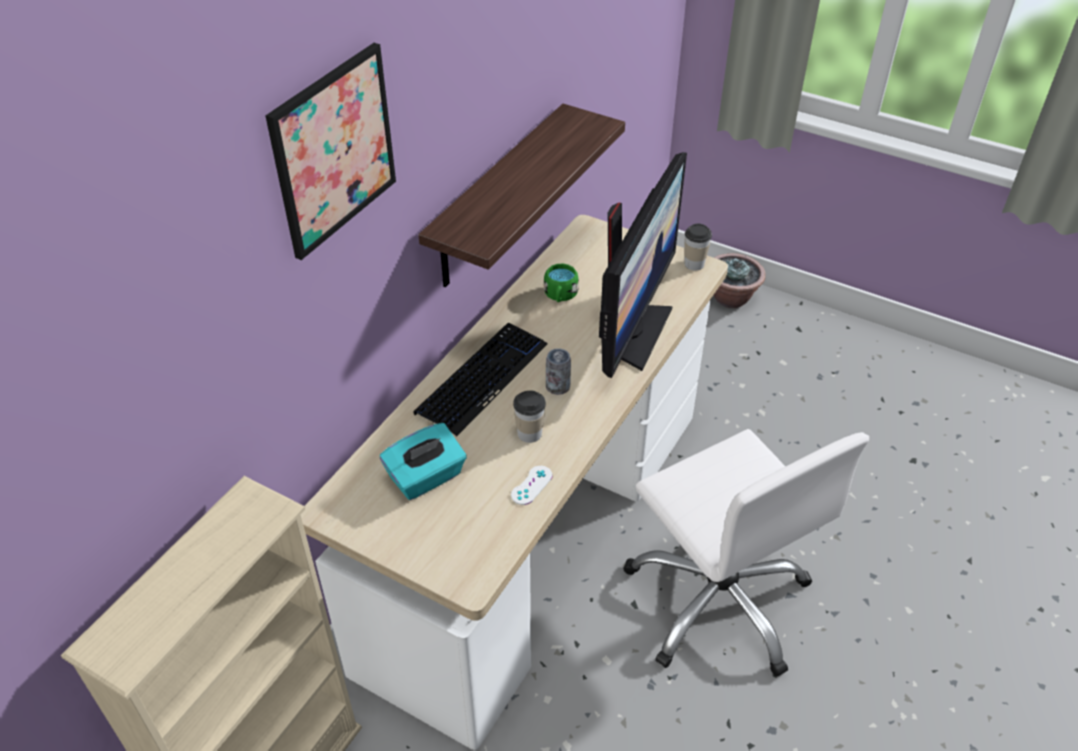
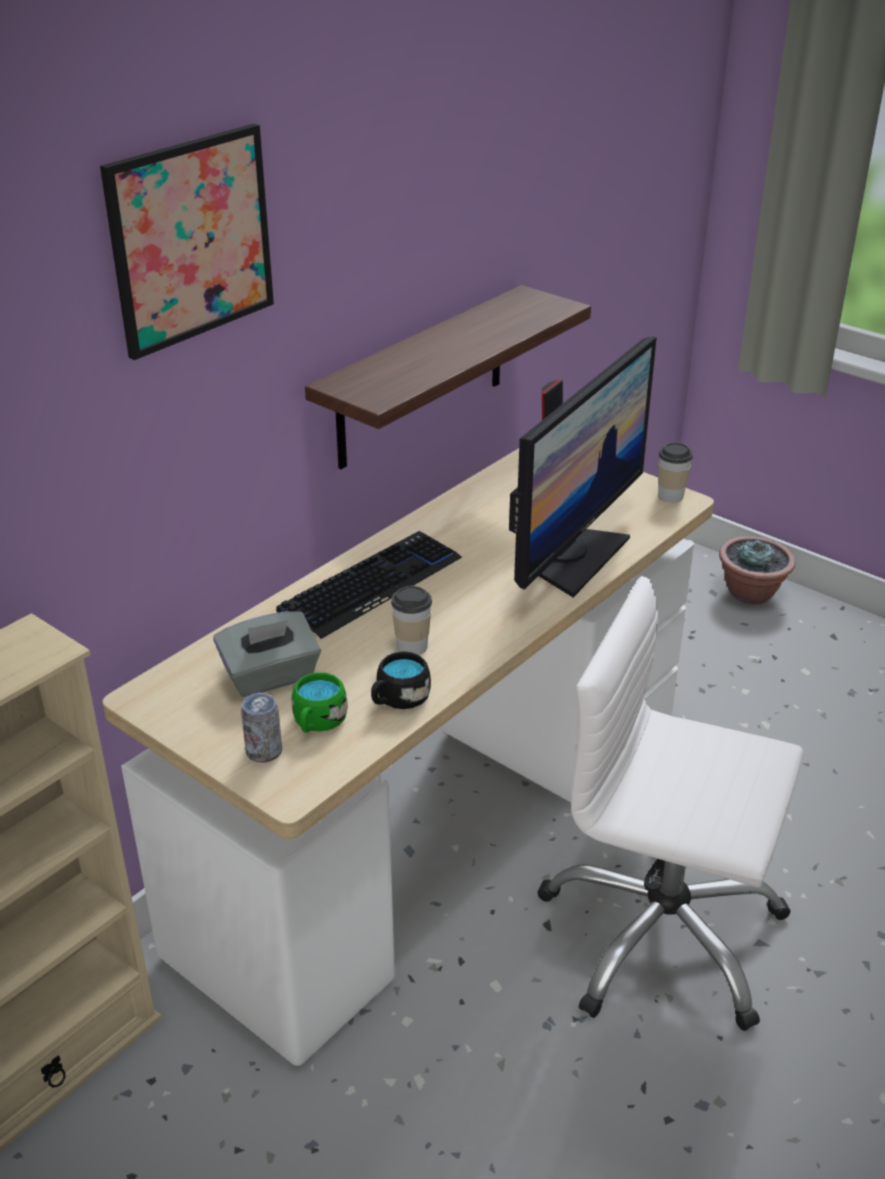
camera: 10 degrees right, 10 degrees down
(426, 477) = (270, 677): turquoise tissue box -> grey tissue box
(531, 485) = (398, 700): white game controller -> black mug
(557, 387) = (462, 603): can -> can (264, 752)
(560, 296) = (493, 512): green mug -> green mug (317, 723)
(718, 600) = (661, 935): white office chair -> white office chair turned 135 degrees clockwise

